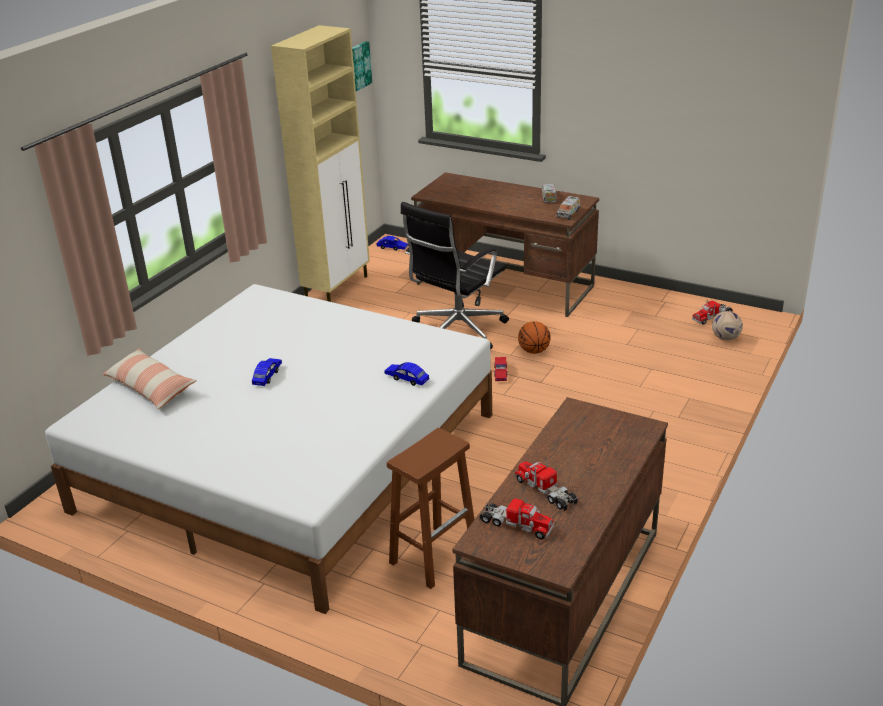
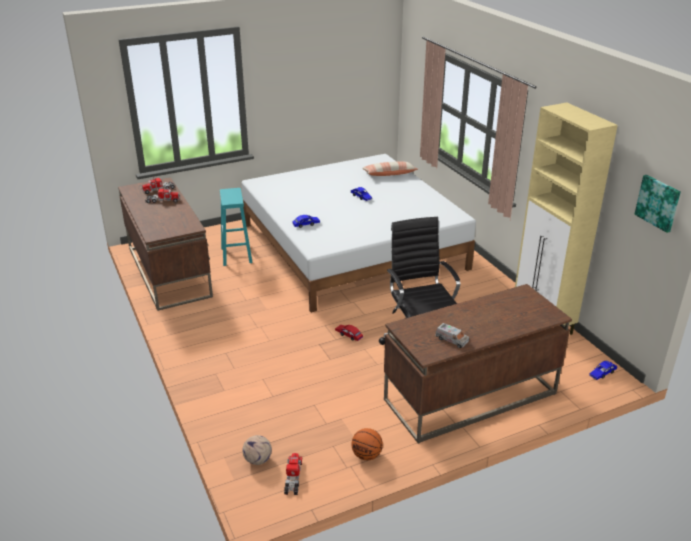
camera: 125 degrees right, 0 degrees up
(434, 556) = (236, 255): brown stool -> turquoise stool
(534, 351) = (357, 360): basketball -> basketball (366, 455)
(568, 213) = (409, 333): toy truck -> none

